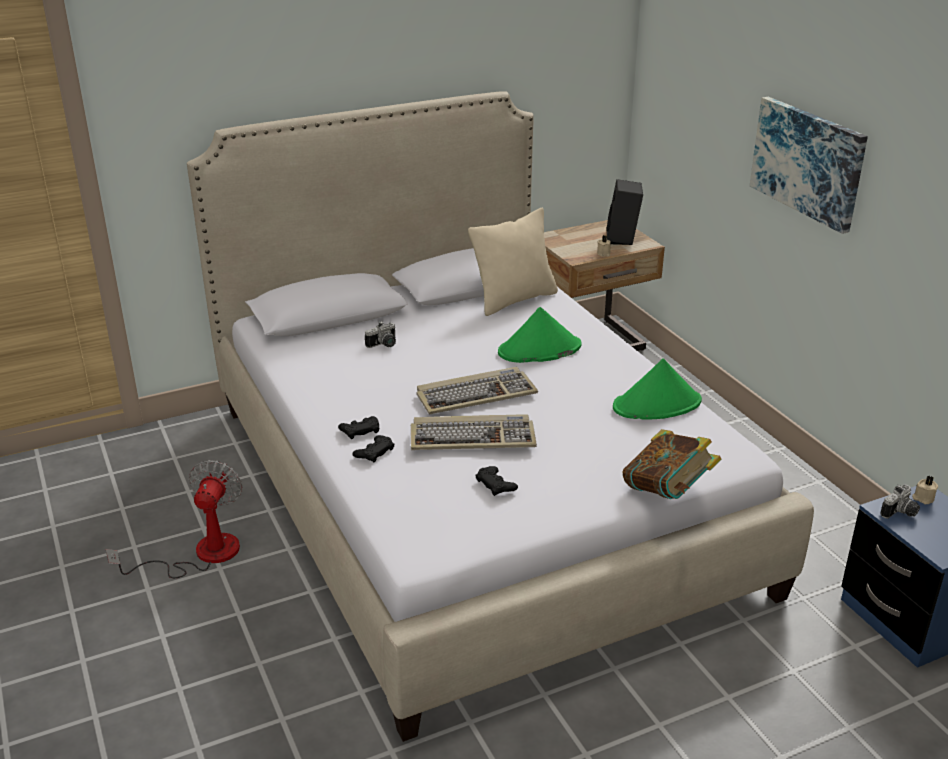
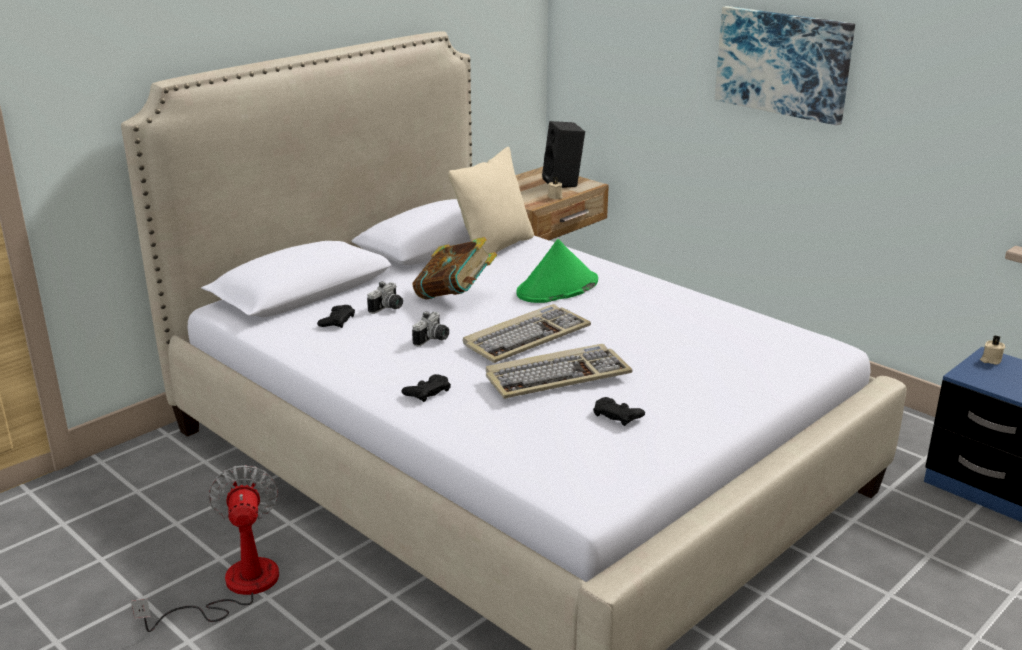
camera: 20 degrees left, 5 degrees down
(374, 452) = (460, 410): black game controller -> black game controller (336, 320)
(657, 405) = (713, 317): green hat -> none
(667, 492) = (789, 390): book -> book (455, 297)
(901, 513) = (983, 375): camera -> camera (433, 340)

